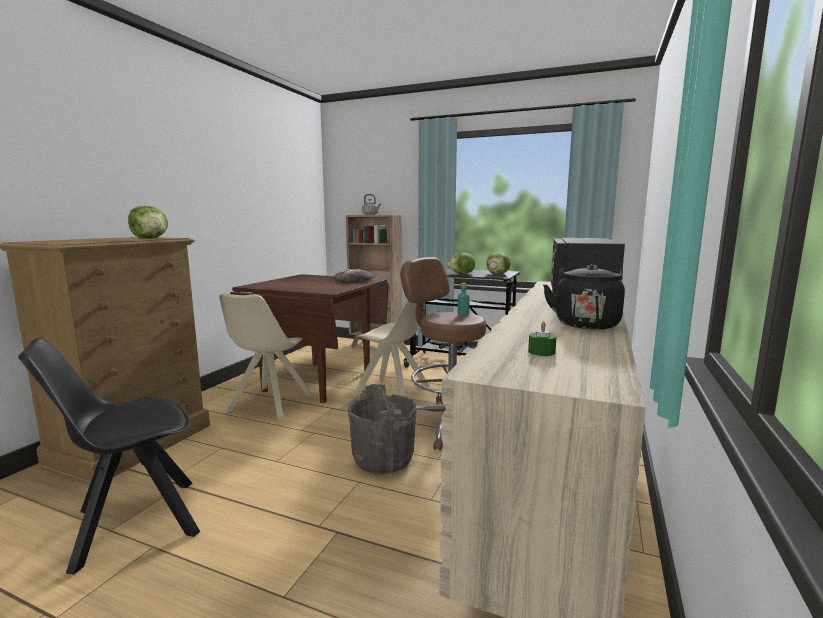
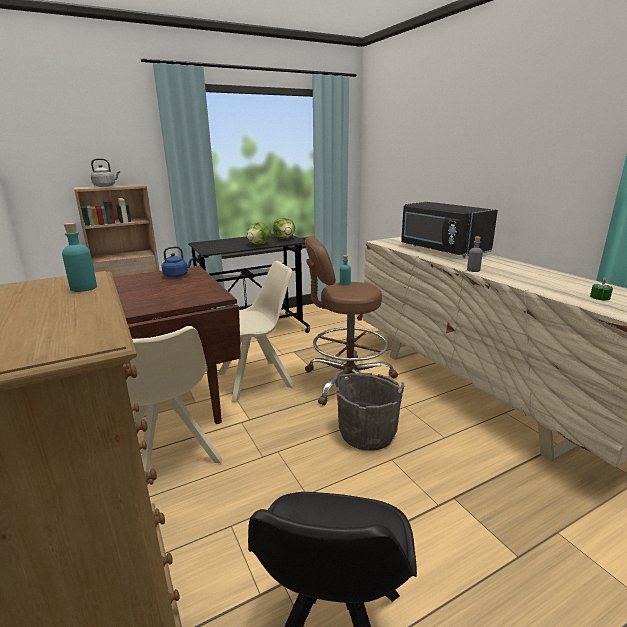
camera: 50 degrees left, 10 degrees up
(150, 238) = (84, 288): lettuce -> turquoise bottle
(354, 280) = (177, 275): bread -> blue kettle
(525, 310) = (473, 270): none -> grey bottle
(585, 324) = (530, 271): black kettle -> none

